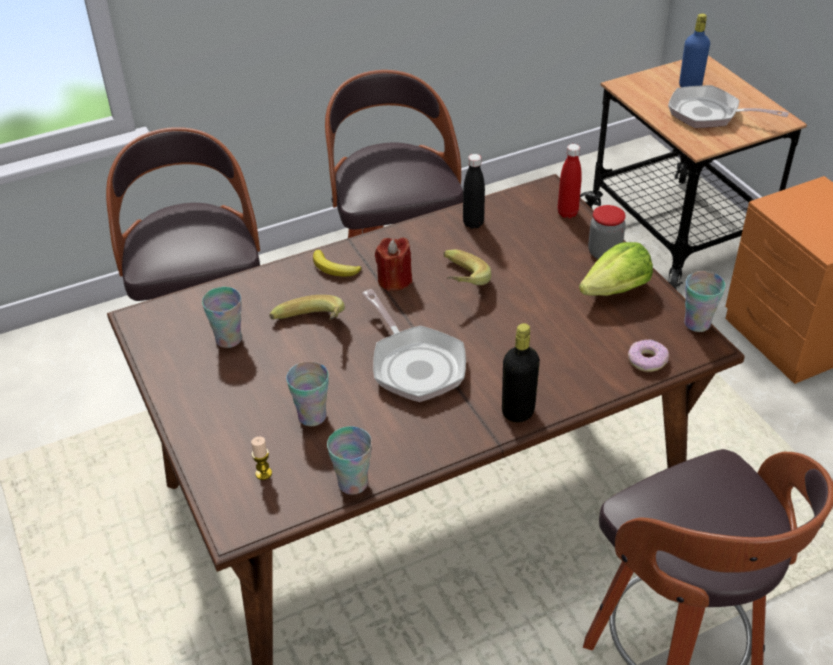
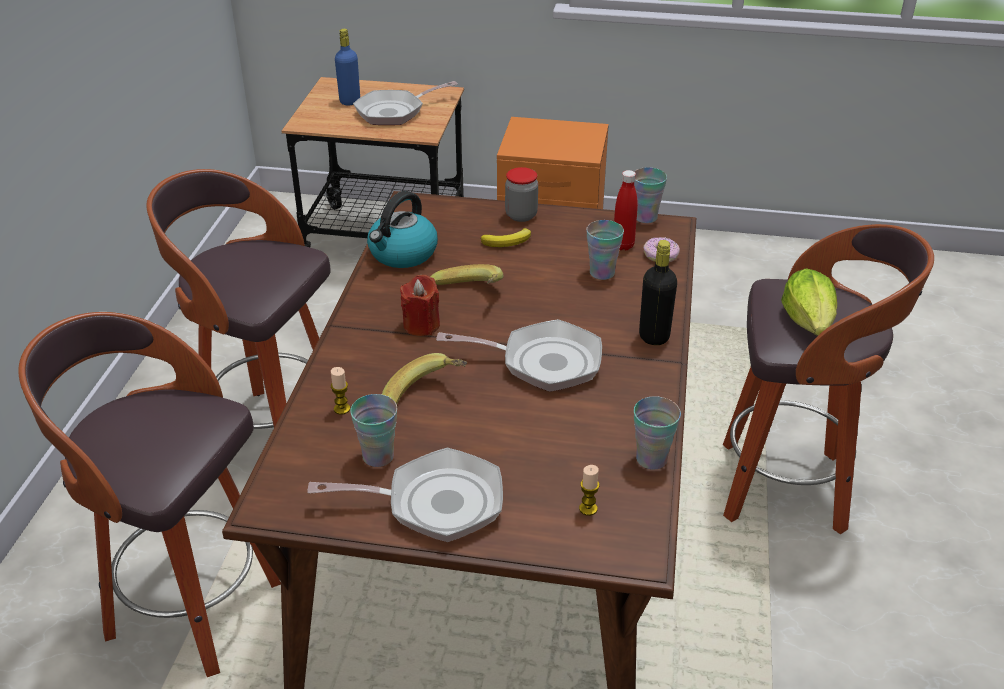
camera: 55 degrees left, 5 degrees down
(204, 391) = (435, 503): none -> frying pan
(262, 295) = (342, 409): none -> candle
(312, 416) = (544, 447): cup -> cup (602, 273)
(334, 268) = (360, 350): banana -> banana (508, 241)
(473, 223) = (402, 254): black bottle -> kettle
(567, 213) = (452, 208): red bottle -> red bottle (623, 245)
(616, 290) = (569, 231): lettuce -> lettuce (809, 322)

